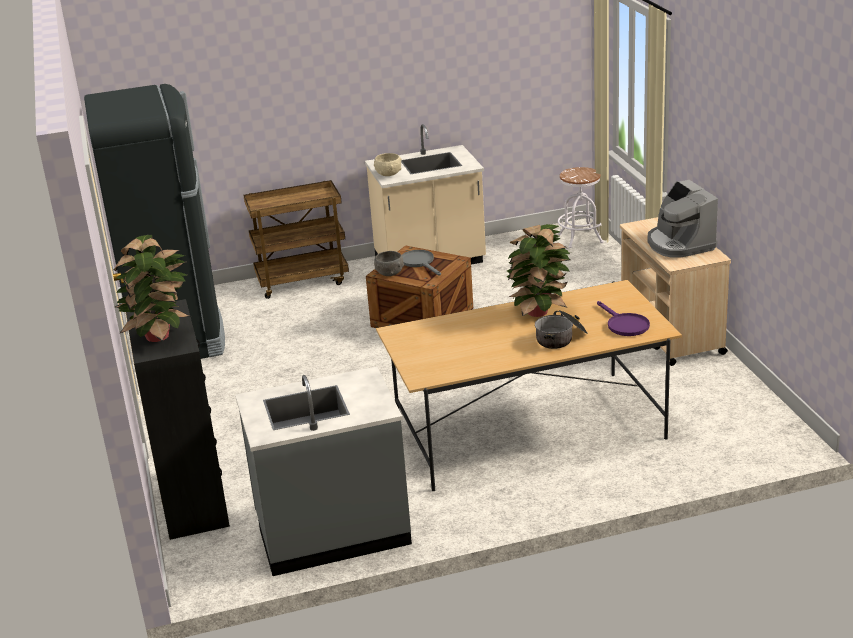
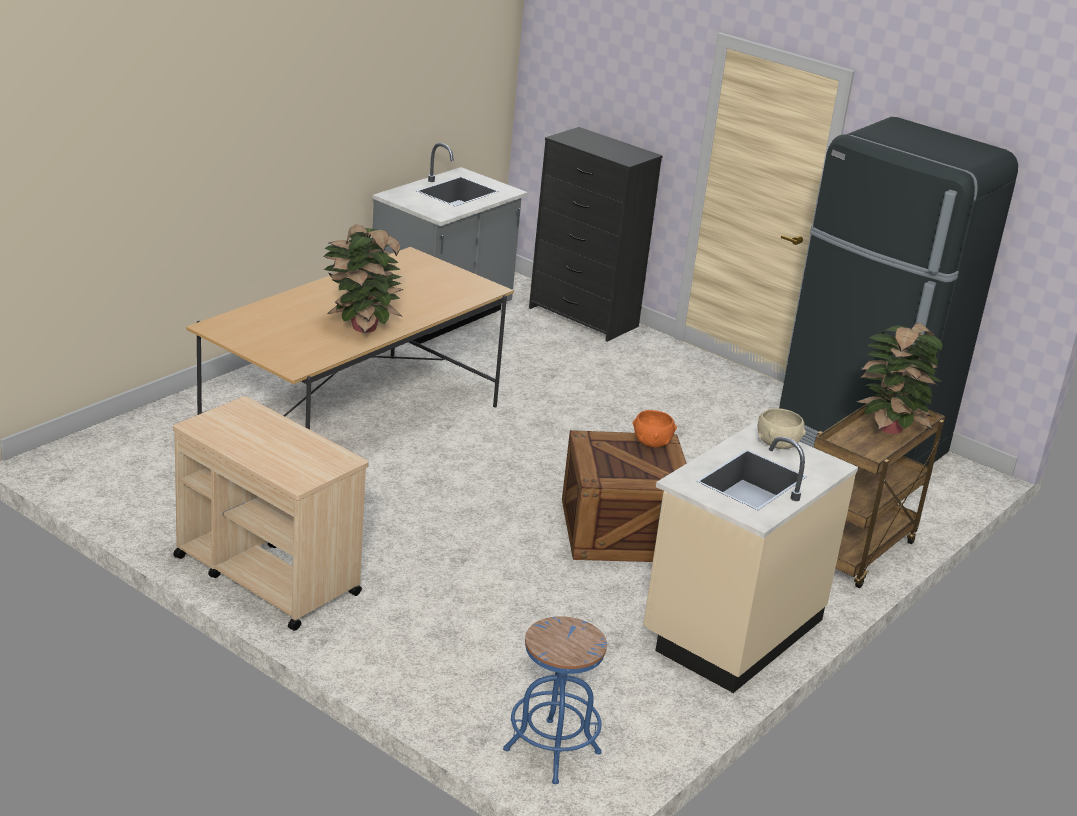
camera: 140 degrees right, 0 degrees up
(160, 335) = (595, 142): potted plant -> potted plant (888, 429)
(389, 273) = (652, 442): grey bowl -> orange bowl
(420, 263) = (636, 465): grey frying pan -> none
(561, 338) = (313, 305): cooking pot -> none
(580, 238) = (552, 751): white stool -> blue stool
(624, 325) = (256, 327): purple frying pan -> none
(679, 244) = (257, 439): coffee machine -> none

